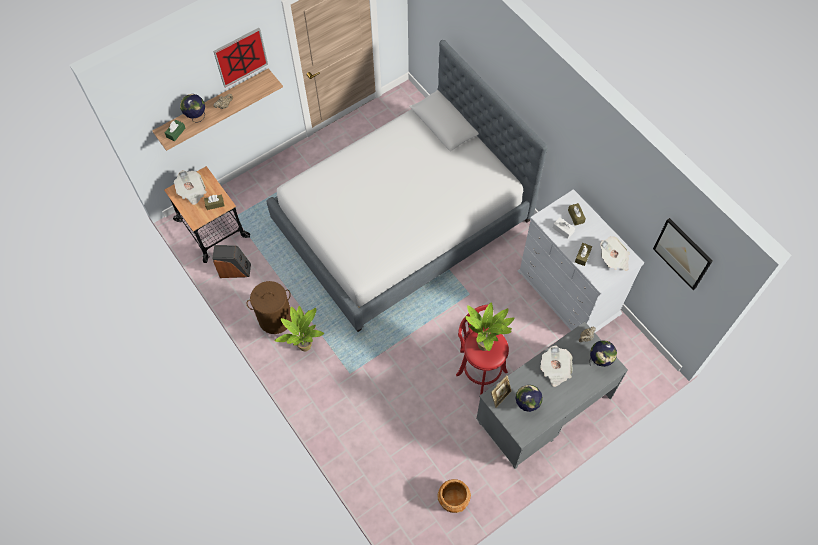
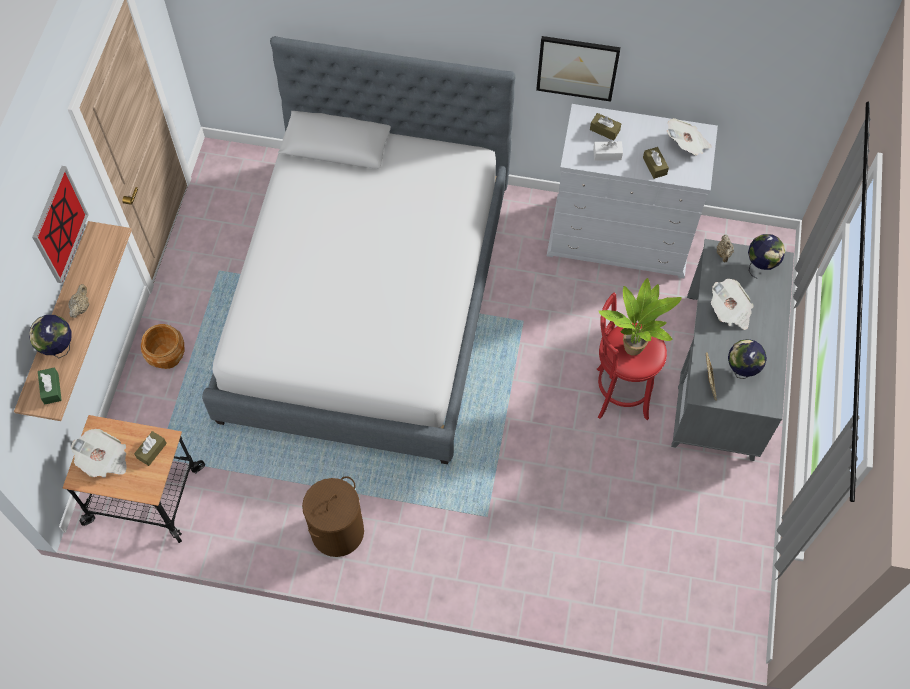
camera: 45 degrees left, 0 degrees up
(235, 270) = (227, 518): speaker -> none
(304, 345) = (403, 531): potted plant -> none
(453, 500) = (730, 548): brown planter -> brown planter (167, 356)
(682, 253) = (775, 77): picture -> picture (577, 68)

